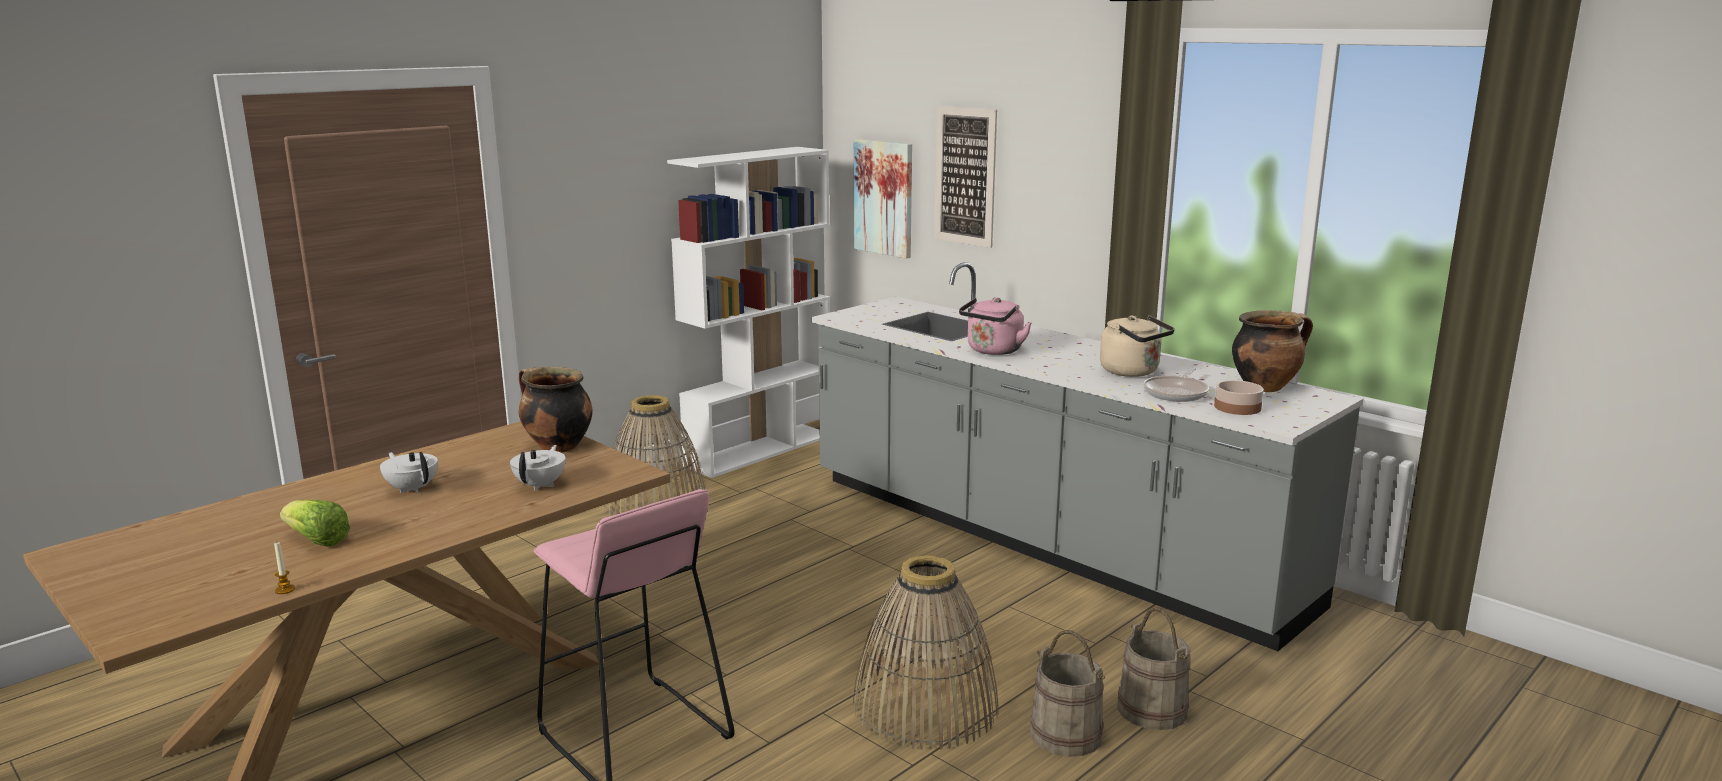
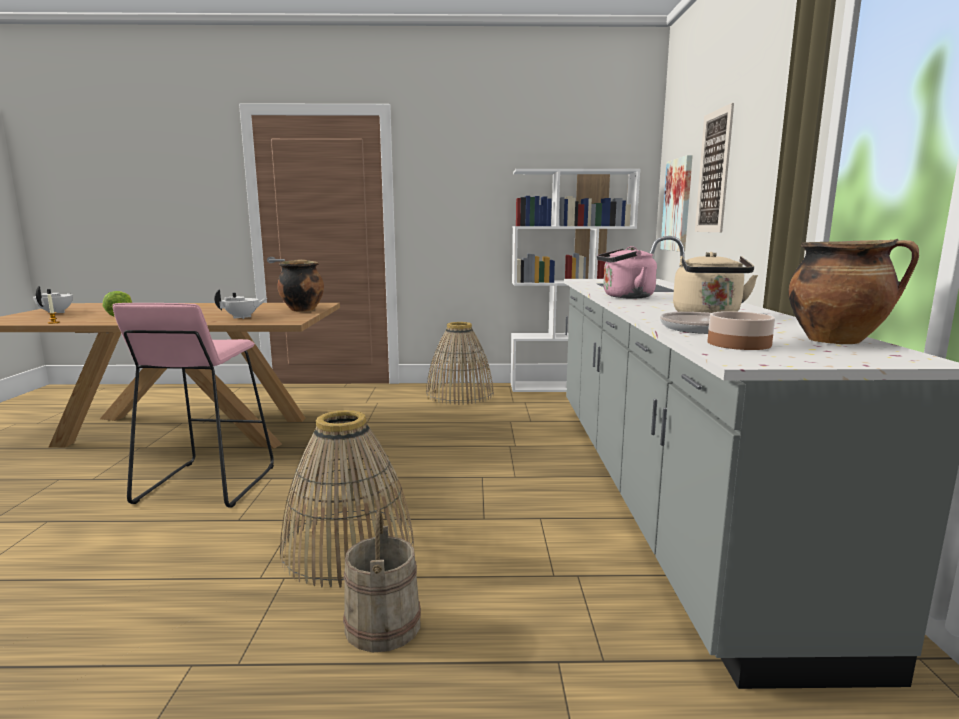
camera: 45 degrees right, 5 degrees down
(412, 488) = (206, 310): white teapot -> white teapot (56, 312)
(1152, 709) = (489, 654): beige bucket -> none

